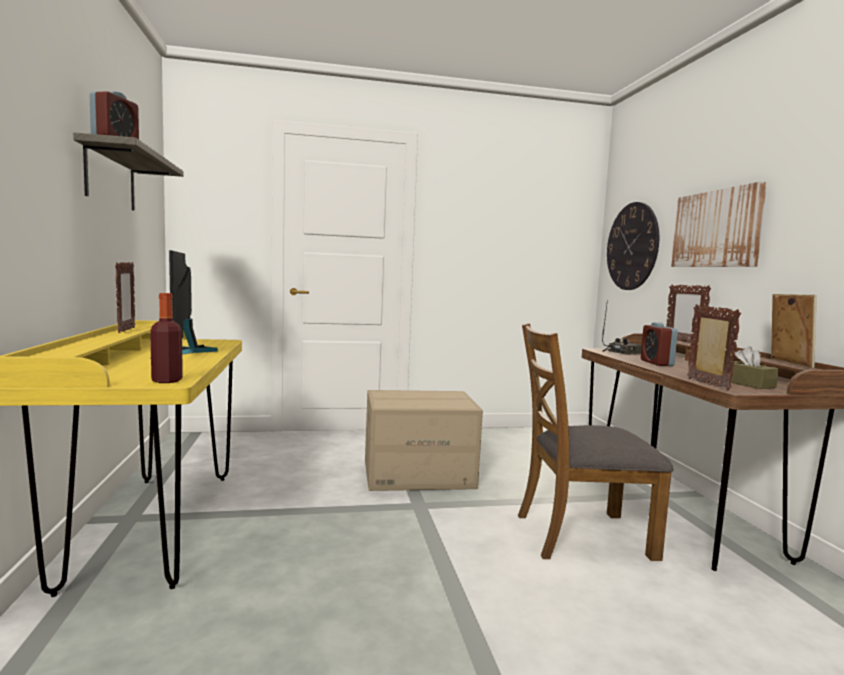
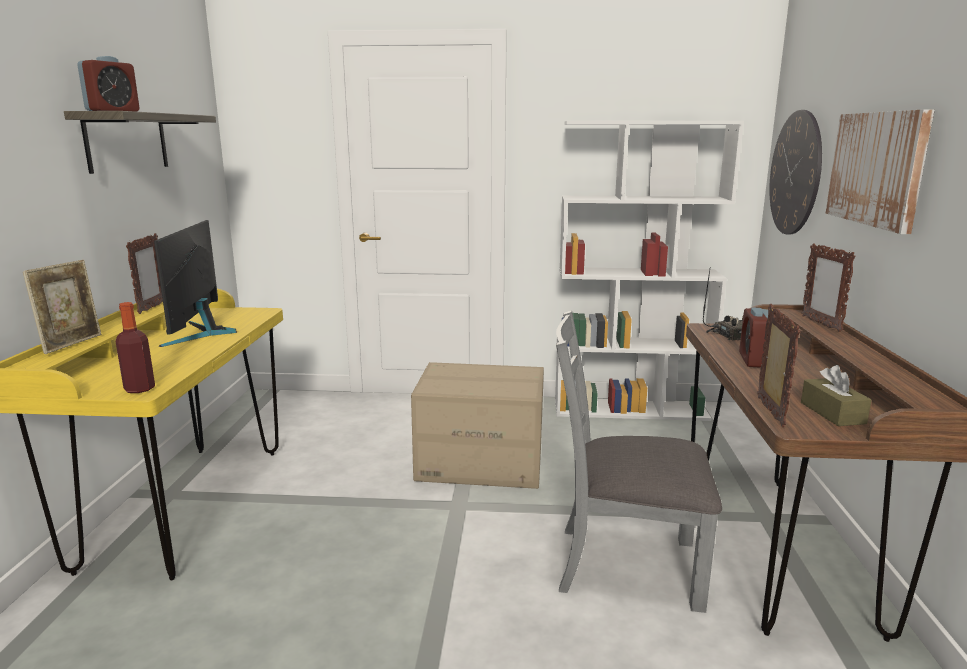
camera: 15 degrees right, 10 degrees up
(513, 434) = (630, 409): none -> white bookcase
(581, 535) = (626, 565): brown chair -> grey chair
(788, 363) = (908, 385): picture frame -> picture frame (72, 344)

